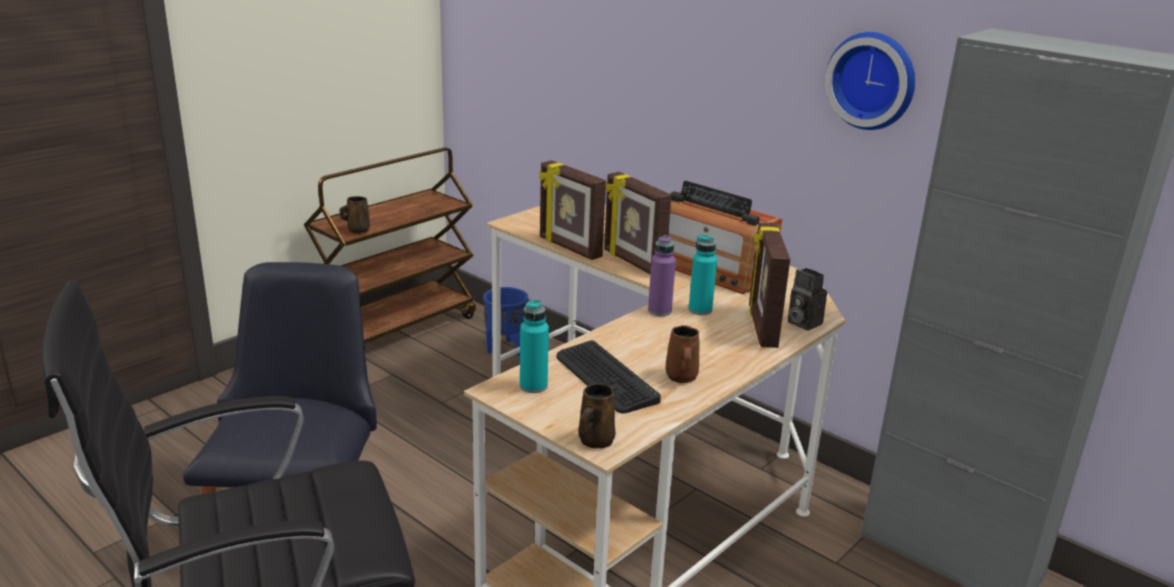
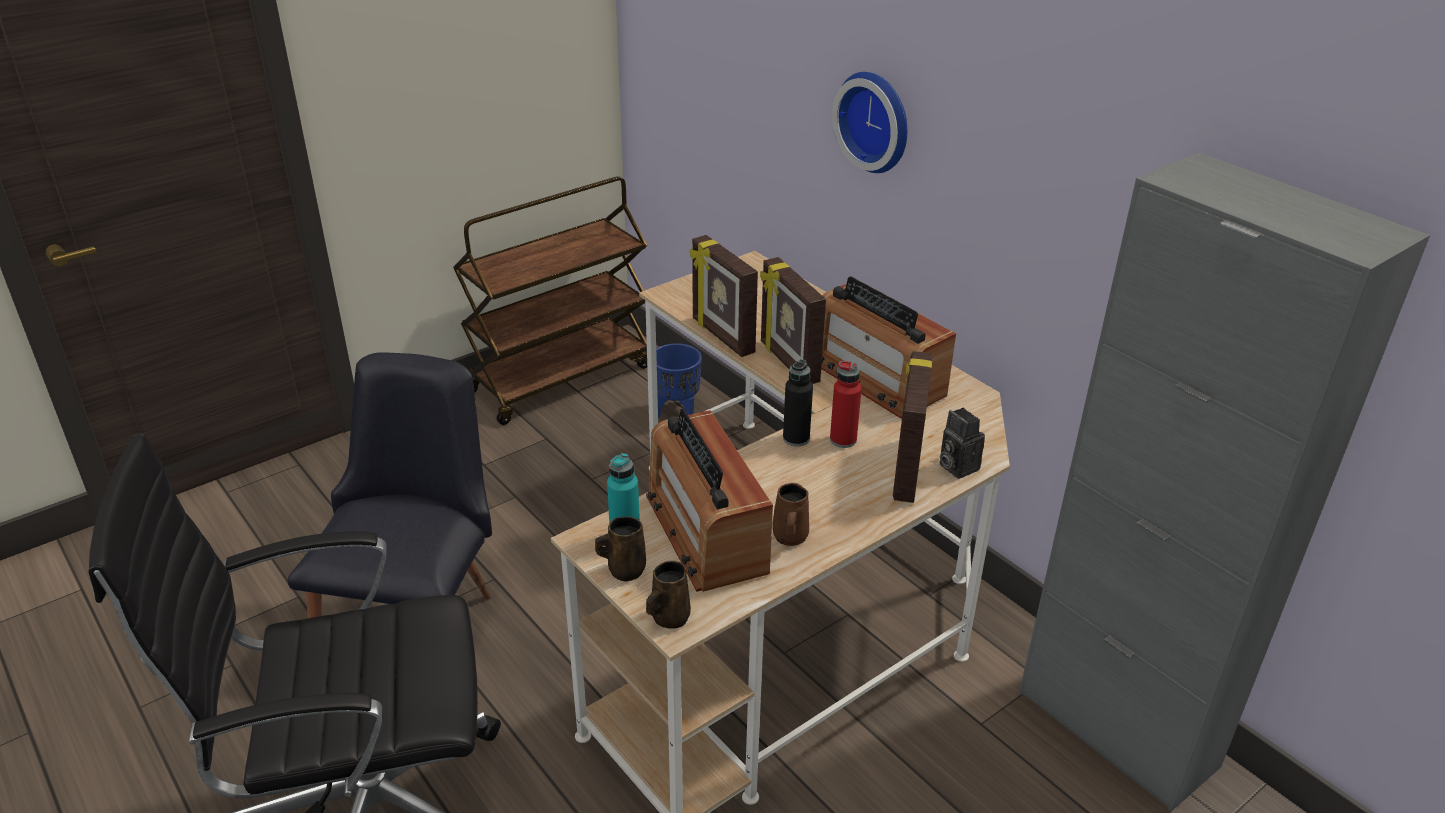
camera: 10 degrees right, 10 degrees up
(357, 230) = (508, 279): brown mug -> brown mug (624, 570)
(605, 378) = (705, 532): keyboard -> radio
(659, 311) = (796, 438): purple bottle -> black bottle
(700, 310) = (843, 440): turquoise bottle -> red bottle
(873, 80) = (1070, 183): wall clock -> wall clock (877, 121)

